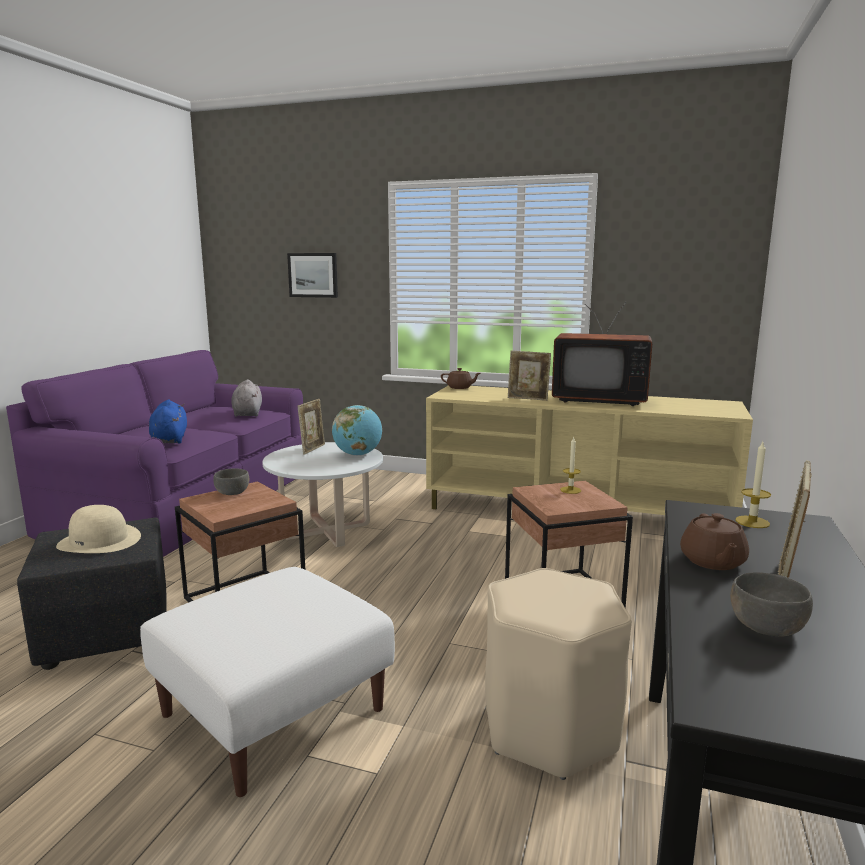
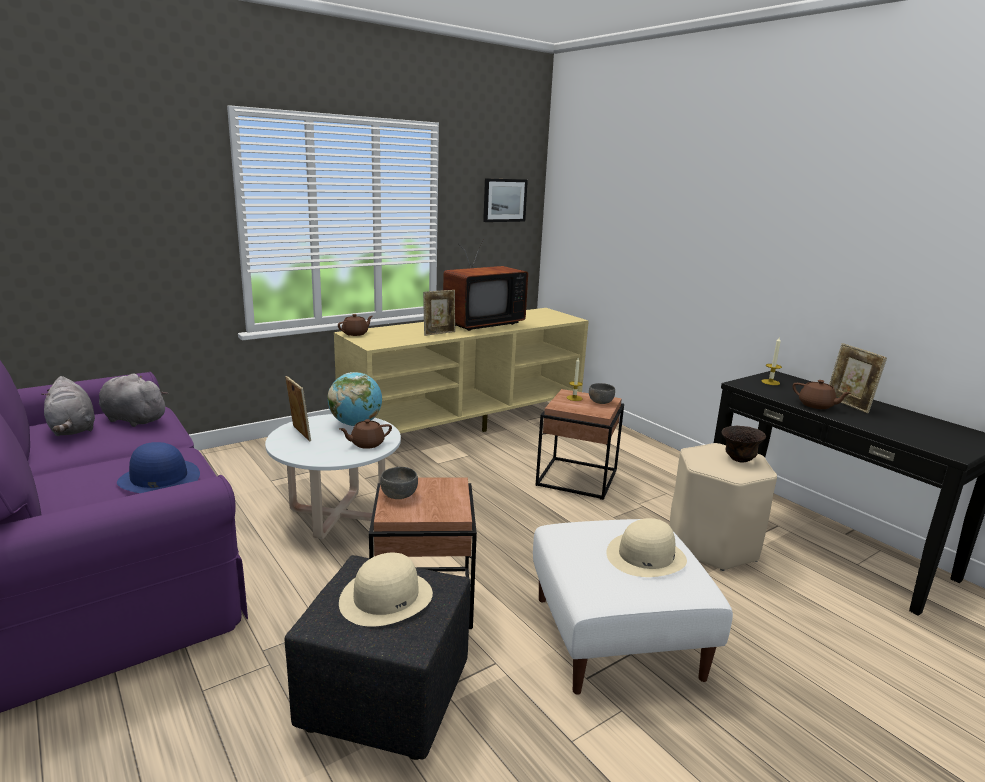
camera: 55 degrees left, 5 degrees up
(170, 439) = (158, 478): blue plush toy -> blue hat
(215, 411) = (72, 429): none -> grey plush toy
(275, 622) = (646, 556): none -> beige hat
(313, 275) = (123, 219): picture -> picture (504, 200)
(326, 467) = (366, 444): none -> brown teapot
(573, 604) = (739, 459): none -> brown bowl
(765, 626) = (890, 423): grey bowl -> grey bowl (600, 402)

